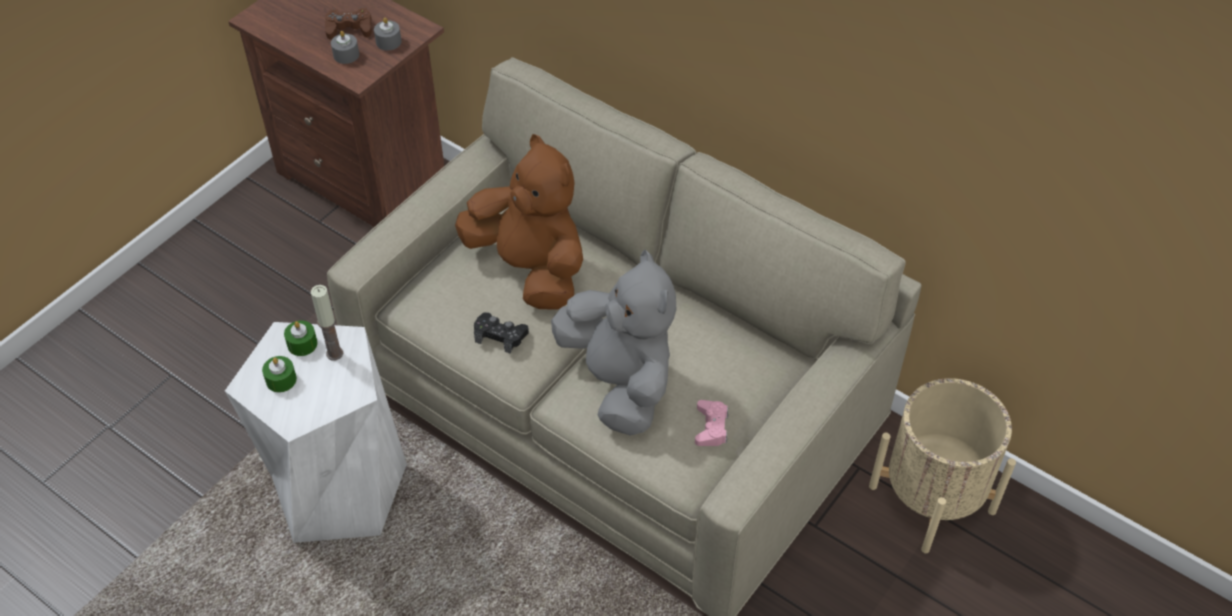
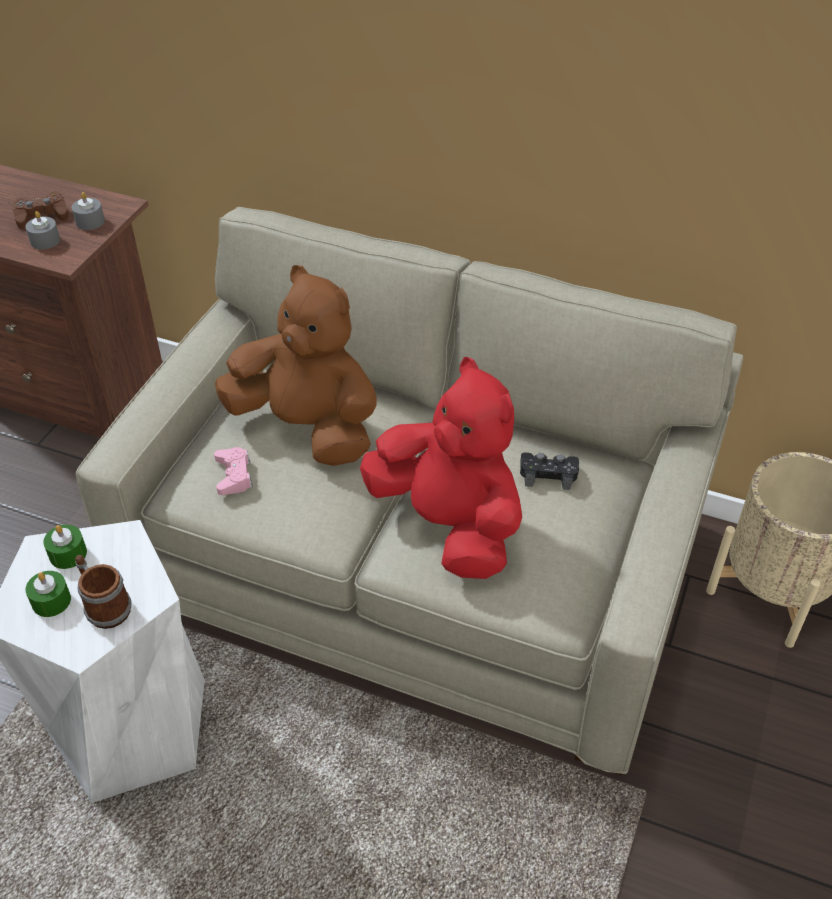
camera: 15 degrees left, 5 degrees down
(319, 393) = (104, 607): none -> mug
(334, 353) = (111, 557): candle -> none
(500, 335) = (297, 503): black game controller -> black game controller (548, 474)
(620, 382) = (449, 525): grey plush toy -> red plush toy
(711, 427) = (568, 551): pink game controller -> pink game controller (234, 475)

